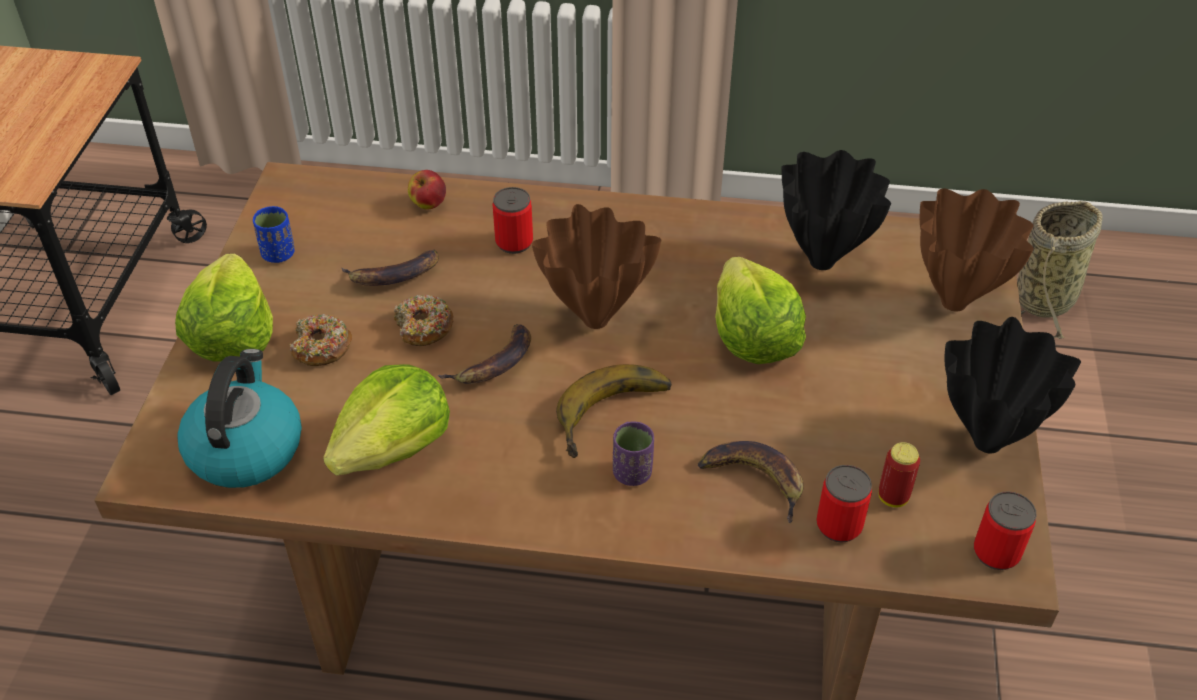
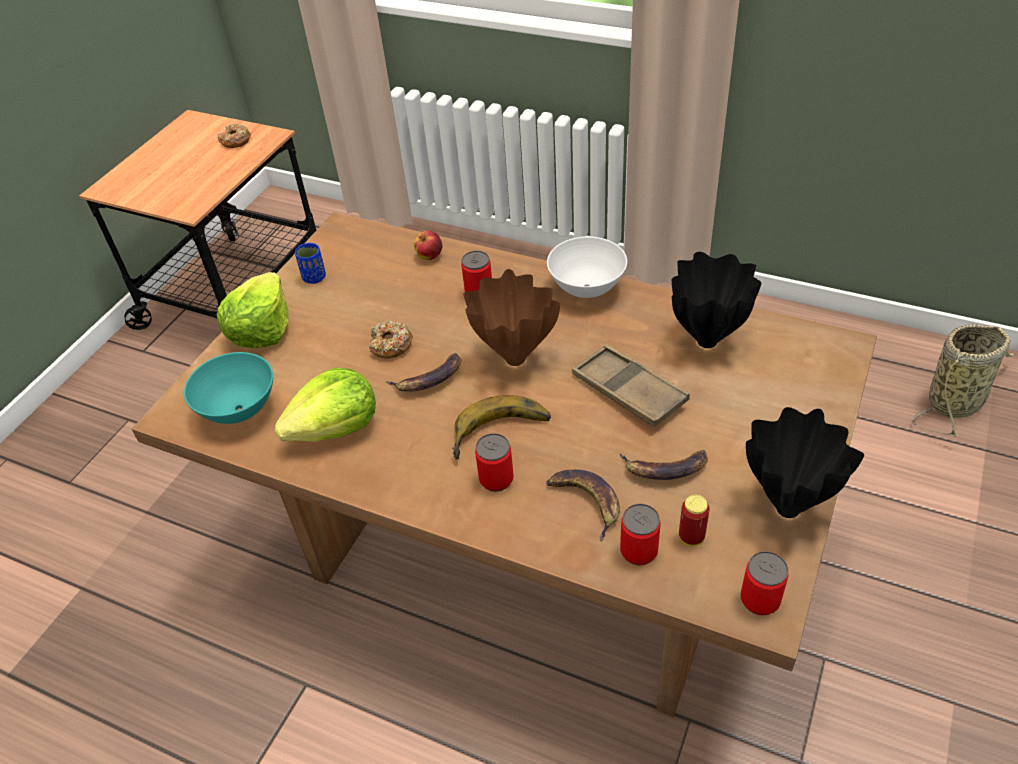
camera: 20 degrees right, 0 degrees up
(245, 448) = (238, 410): kettle -> turquoise bowl
(321, 348) = (316, 348): donut -> donut (236, 141)
(393, 276) = (385, 304): banana -> banana (664, 469)
(632, 473) = (496, 479): purple cup -> can
(651, 218) = (587, 289): none -> white bowl
(752, 337) = (629, 391): lettuce -> brown tray
(955, 301) = (805, 389): brown vase -> none

